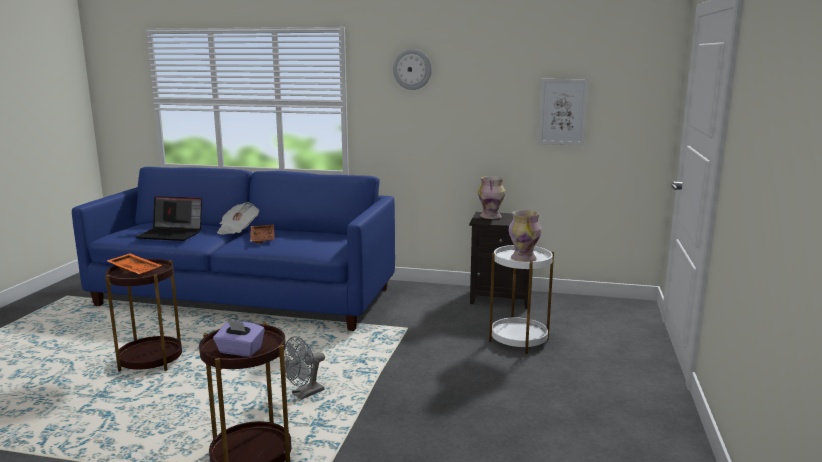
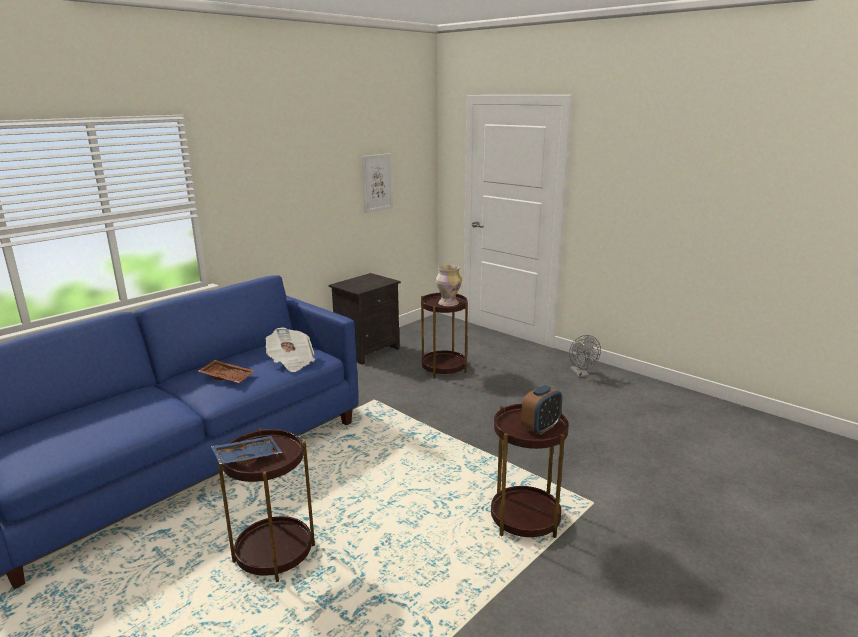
camera: 60 degrees left, 5 degrees up
(135, 269) = (247, 457): orange tray -> blue tray
(172, 234) = (109, 424): laptop -> none
(237, 230) = (163, 385): newspaper -> newspaper (291, 361)
(240, 351) = (540, 428): purple tissue box -> alarm clock
(304, 394) = (443, 473): grey fan -> grey fan (581, 374)
(412, 69) = (260, 158): wall clock -> none
(491, 217) = (353, 284): vase -> none
(518, 340) = (443, 368): white side table -> brown side table

